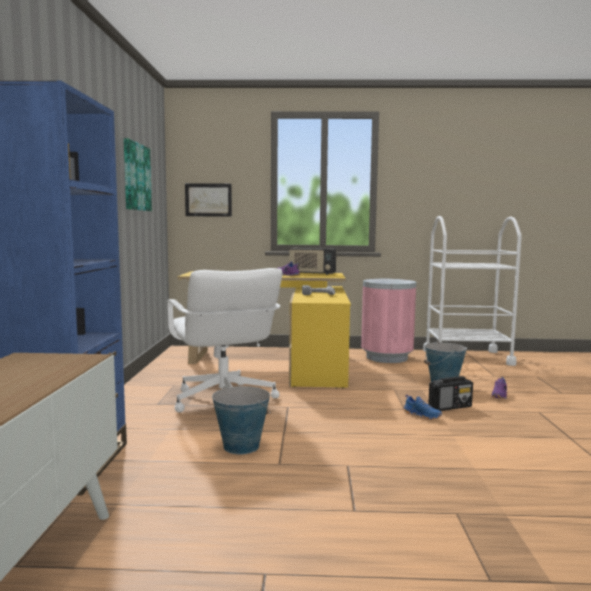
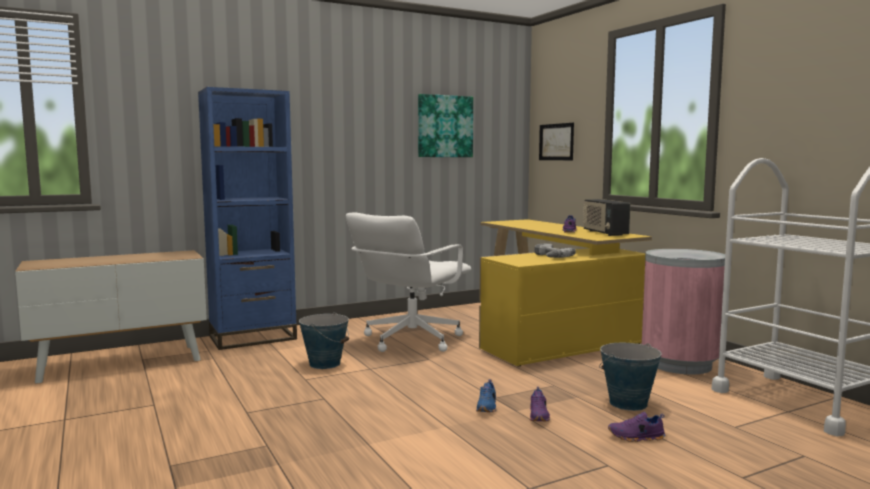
camera: 60 degrees right, 0 degrees up
(450, 407) = (539, 416): radio -> purple shoe

